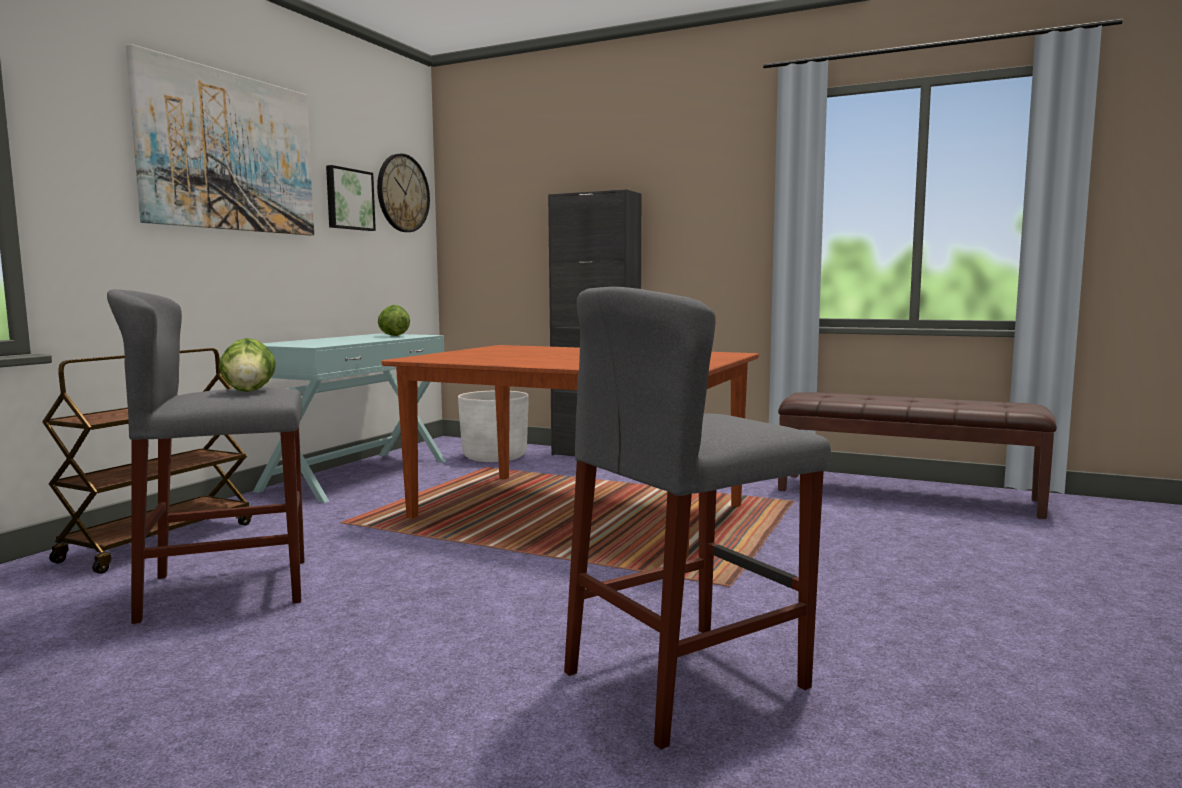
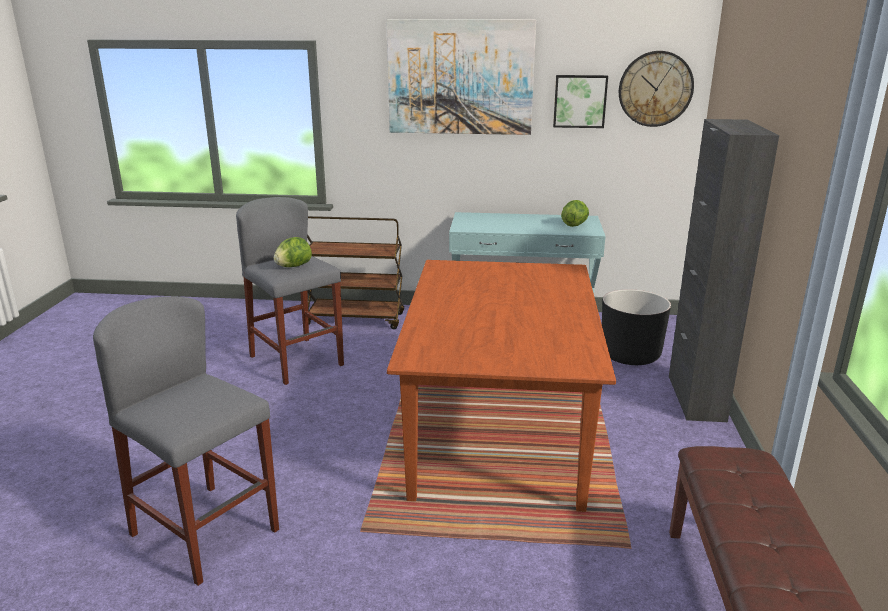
camera: 70 degrees right, 15 degrees up
(494, 457) = (630, 355): white planter -> black planter

